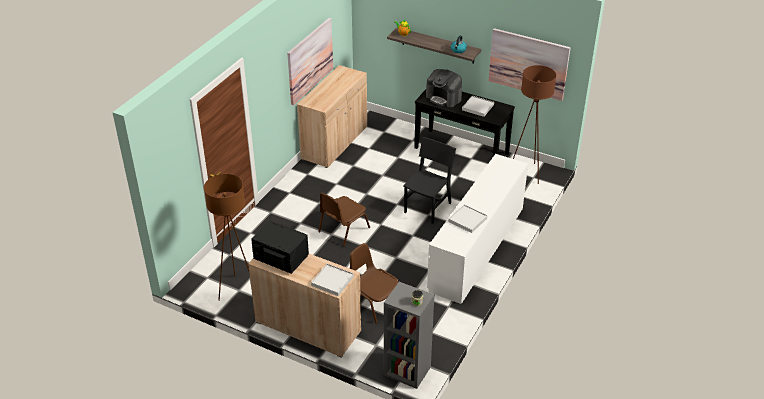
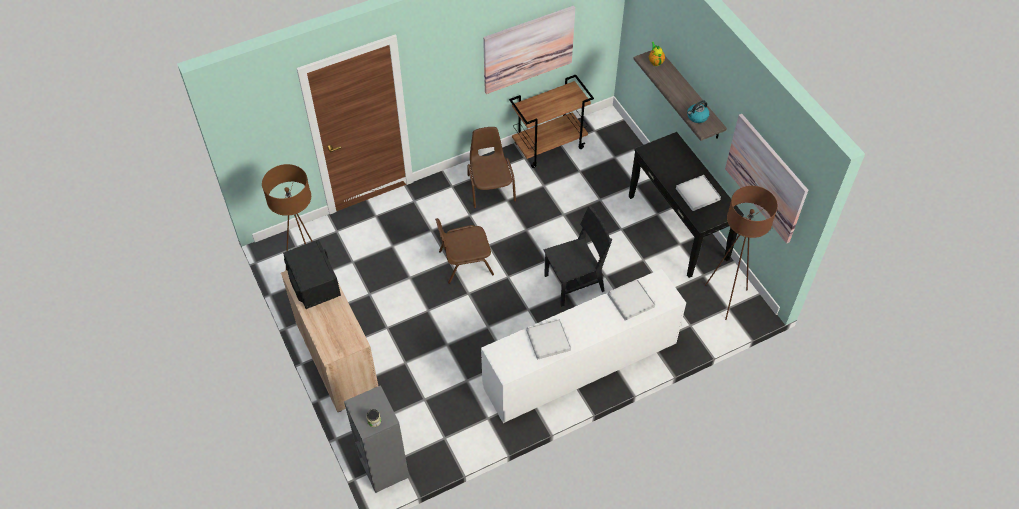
camera: 35 degrees right, 15 degrees up
(332, 281) = (335, 340): white tray -> white tray (631, 300)
(335, 143) = (549, 145): beige cabinet -> brown cart
(374, 302) = (421, 368): brown chair -> brown chair (490, 187)
(444, 98) = (671, 160): coffee machine -> none

